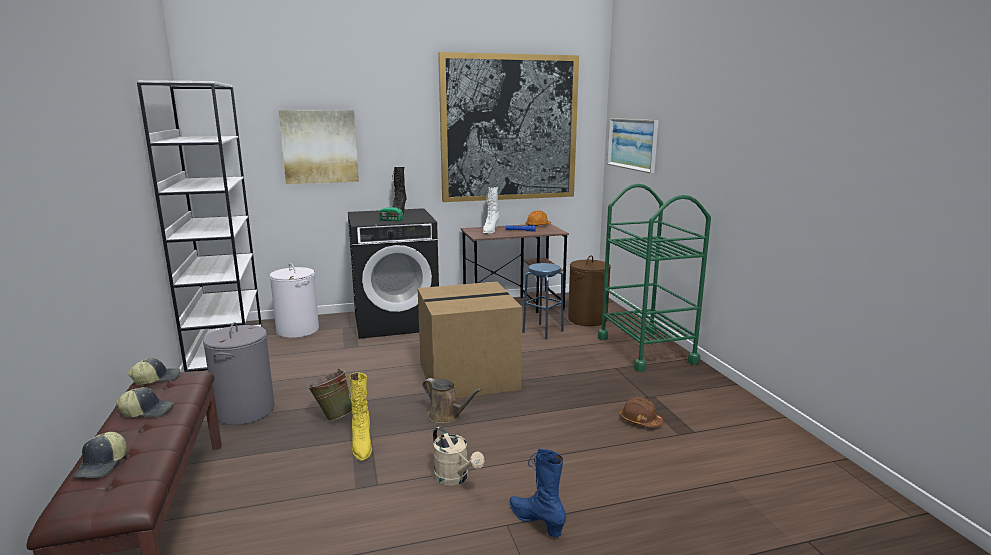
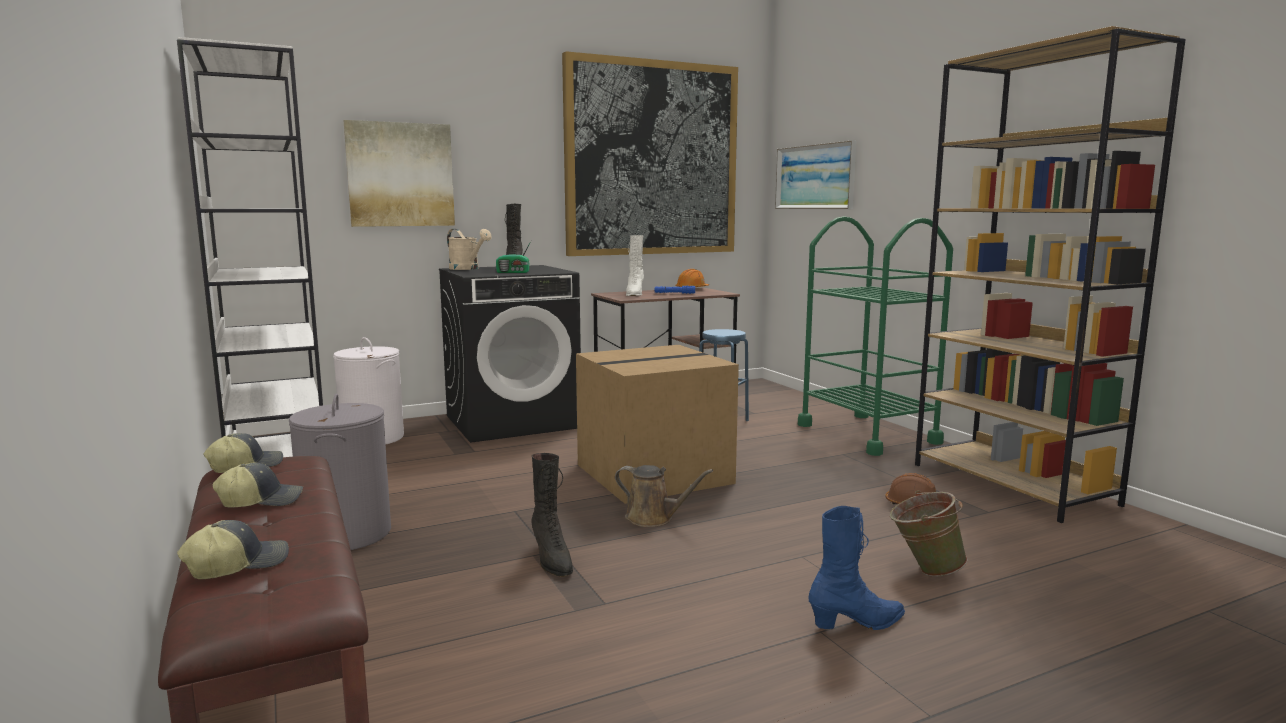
camera: 10 degrees left, 5 degrees down
(103, 465) = (238, 565): cap -> cap turned 120 degrees counterclockwise
(333, 416) = (487, 530): green bucket -> green bucket (924, 570)
(361, 445) = (552, 560): yellow boot -> black boot
(455, 478) = (712, 586): beige watering can -> beige watering can (467, 269)
(536, 521) = (857, 624): blue boot -> blue boot turned 120 degrees clockwise
(587, 319) = (771, 407): brown laundry basket -> none
(730, 407) = (1013, 484): none -> brown bookcase

